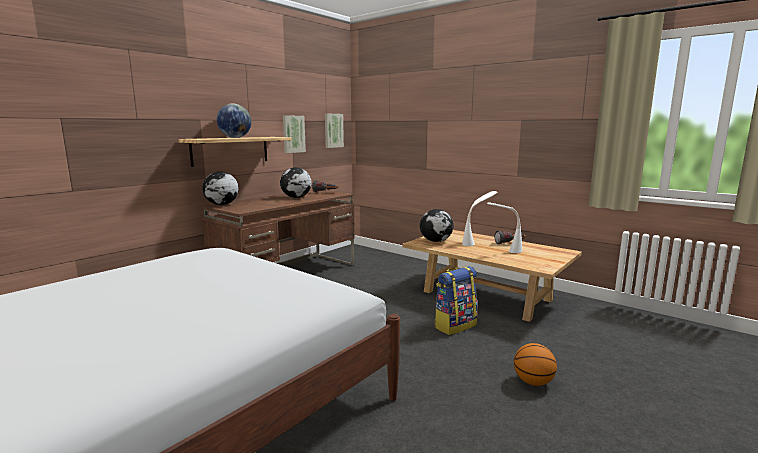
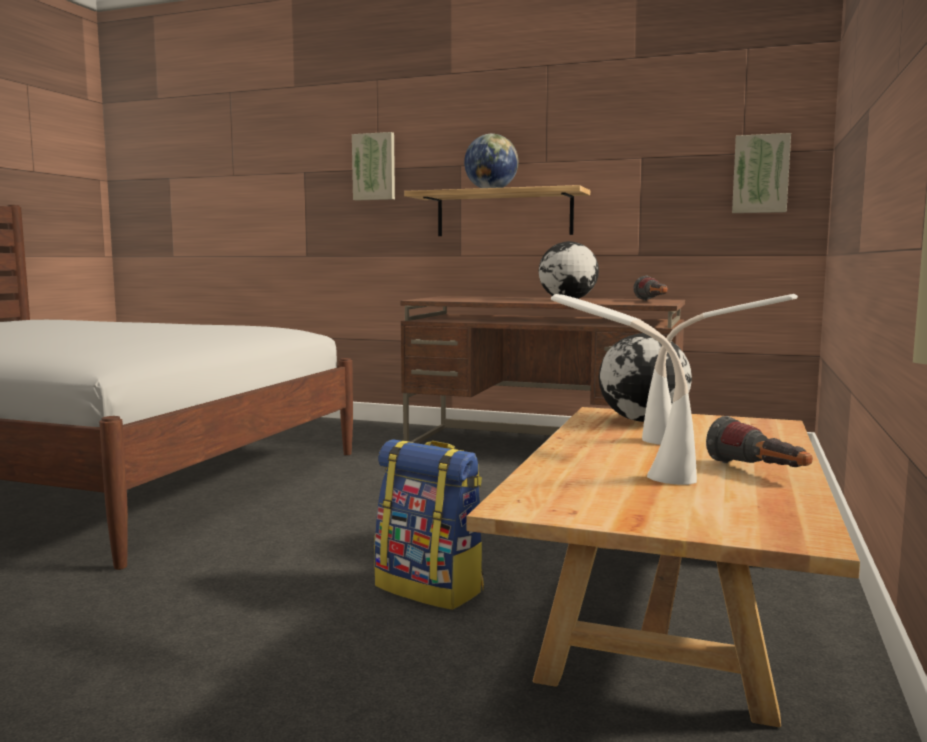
camera: 70 degrees right, 5 degrees down
(221, 205) = (455, 296): globe -> none
(293, 134) = (641, 184): picture -> picture (374, 167)
(533, 382) = (170, 692): basketball -> none

